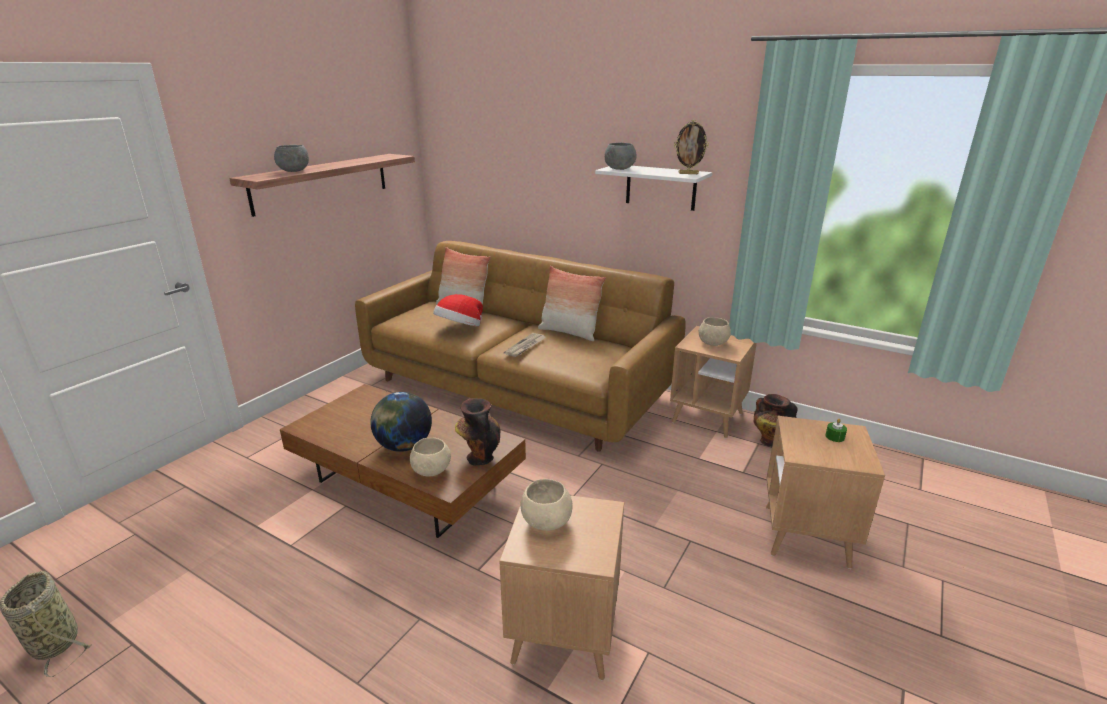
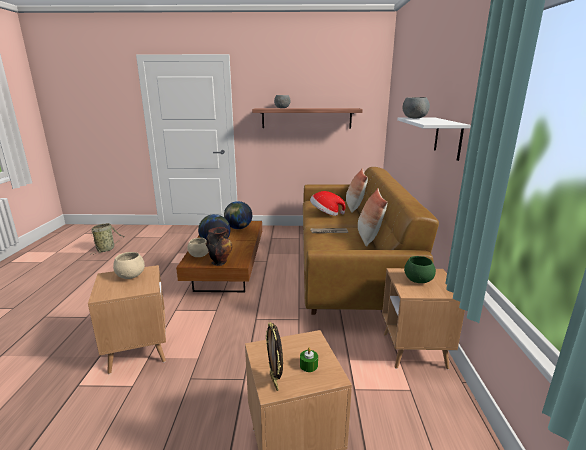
camera: 60 degrees right, 5 degrees down
(366, 410) = (238, 228): none -> globe
(688, 173) = (440, 123): picture frame -> picture frame (275, 382)
(712, 343) = (418, 280): beige bowl -> green bowl
(769, 441) = (423, 396): vase -> none

